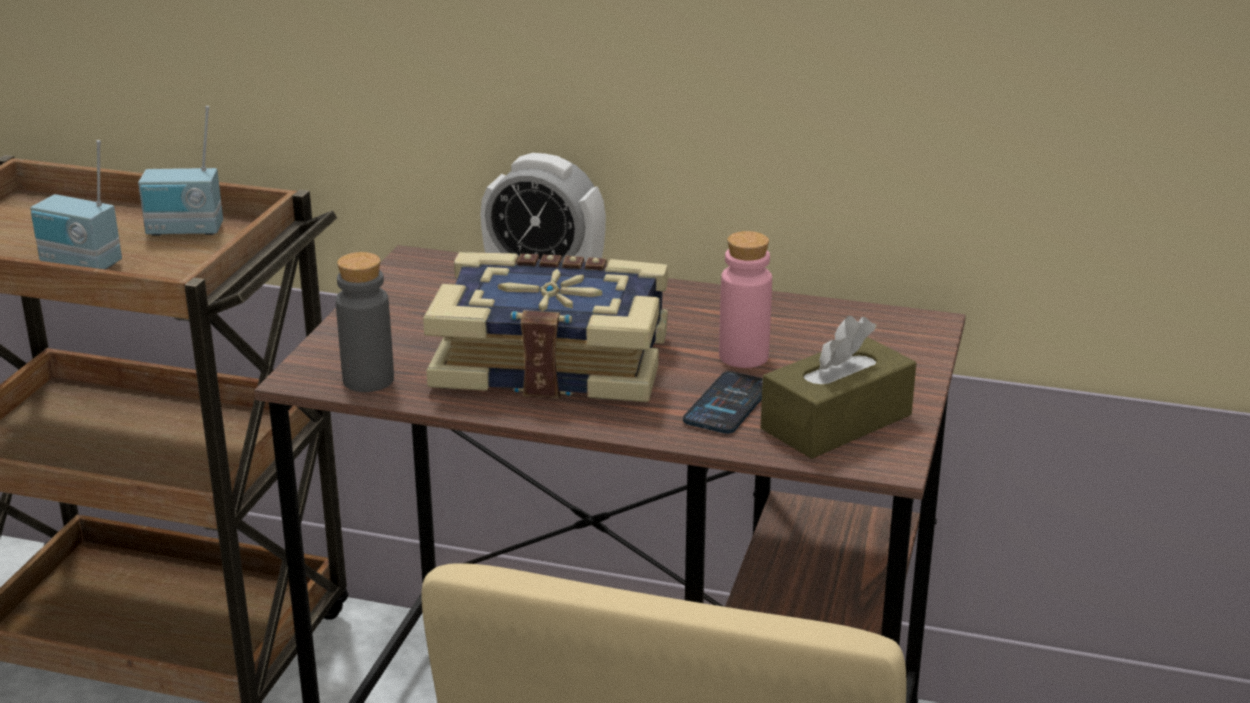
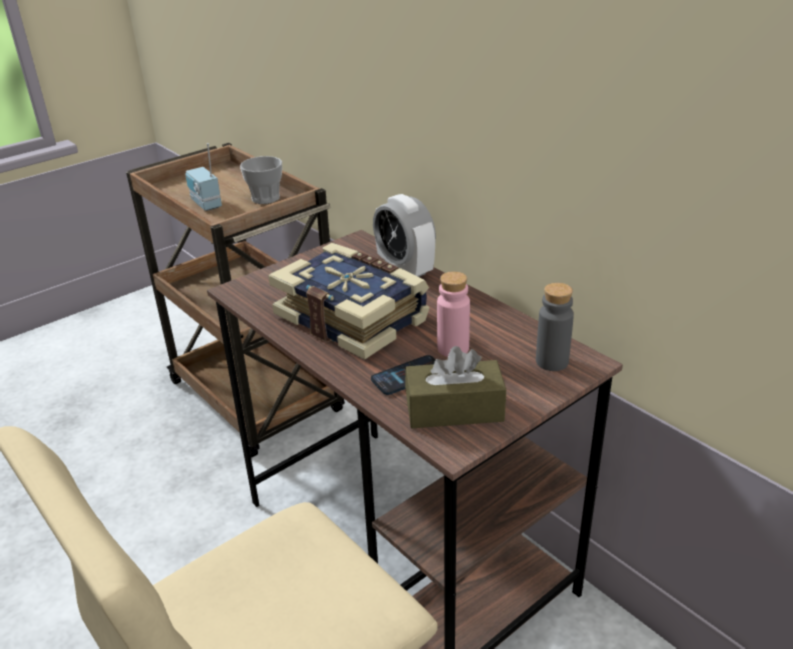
camera: 35 degrees right, 5 degrees up
(185, 231) = (265, 198): radio -> cup
(368, 380) = (257, 301): grey bottle -> grey bottle (552, 362)

